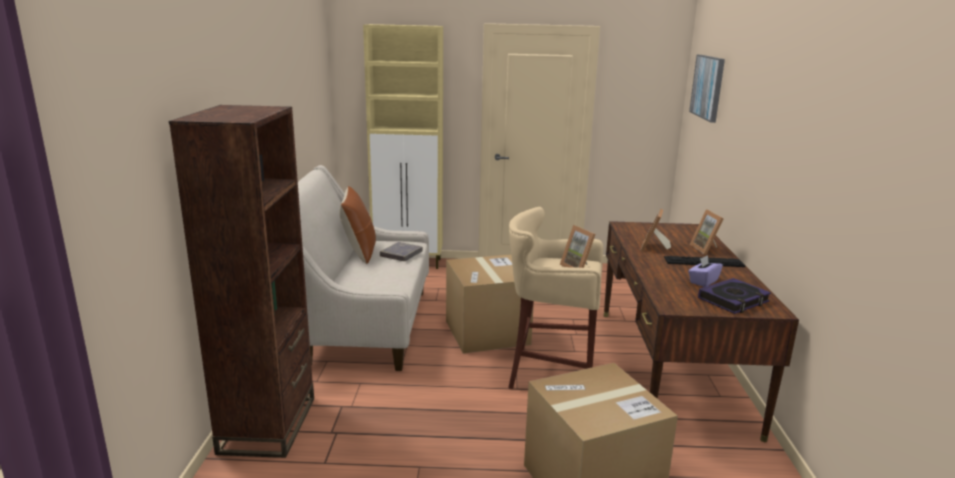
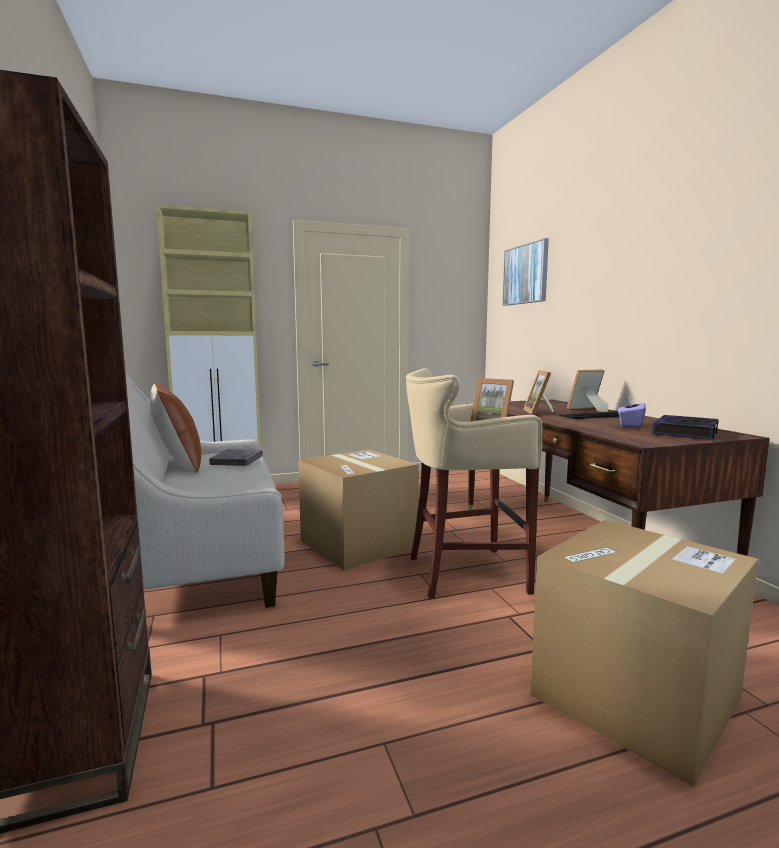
camera: 20 degrees left, 10 degrees down
(707, 249) = (587, 409): picture frame -> picture frame turned 105 degrees clockwise

